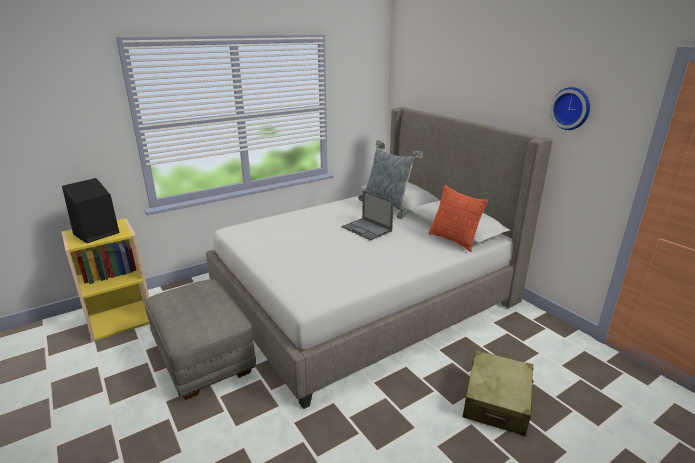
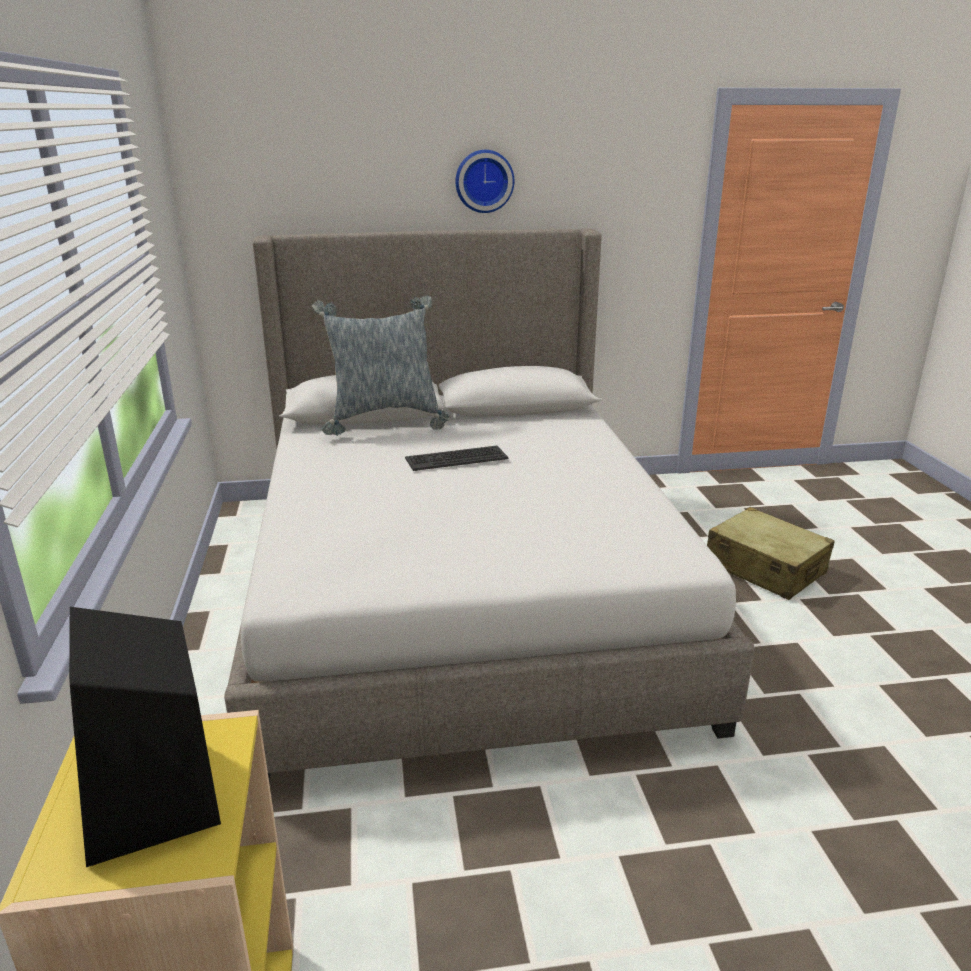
camera: 65 degrees left, 0 degrees up
(204, 357) = (520, 853): grey ottoman -> none
(367, 229) = (456, 459): laptop -> keyboard
(454, 240) = (557, 417): orange pillow -> none
(571, 108) = (604, 181): wall clock -> wall clock (484, 181)

